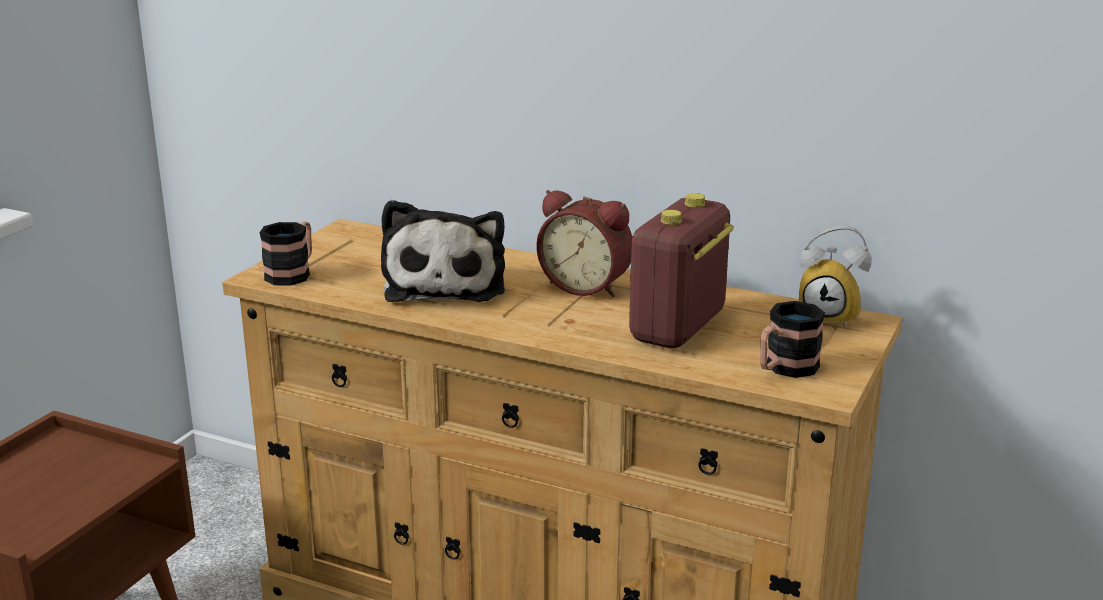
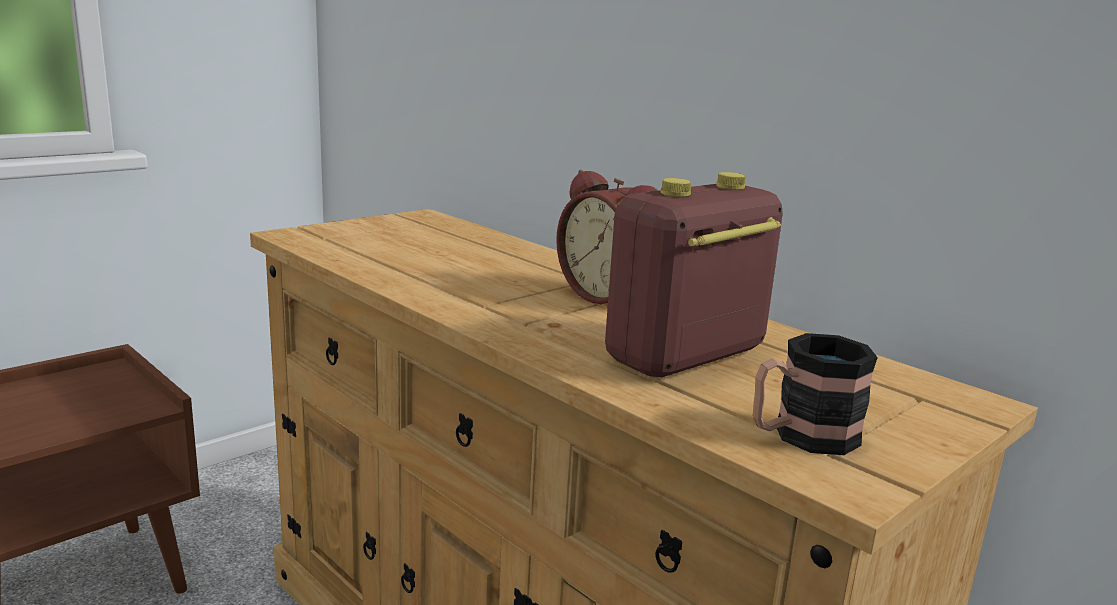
camera: 20 degrees right, 5 degrees down
(293, 273) = (322, 237): mug -> none
(446, 284) = (459, 269): plush toy -> none
(830, 317) = (918, 386): alarm clock -> none

